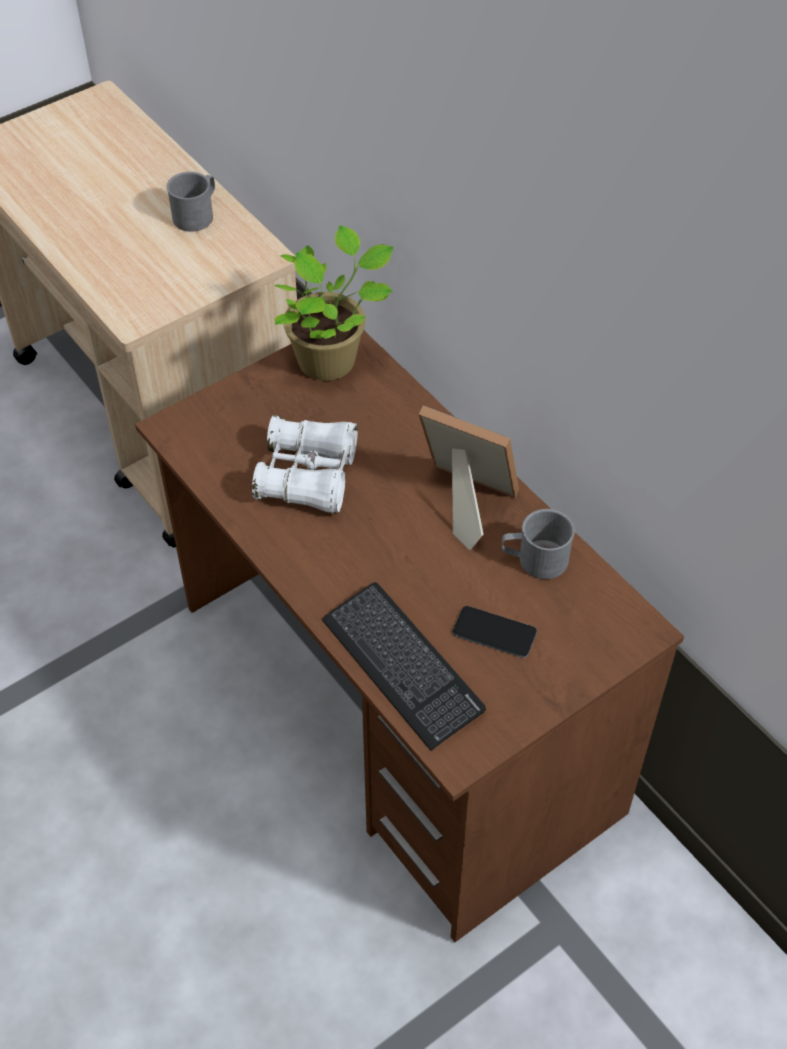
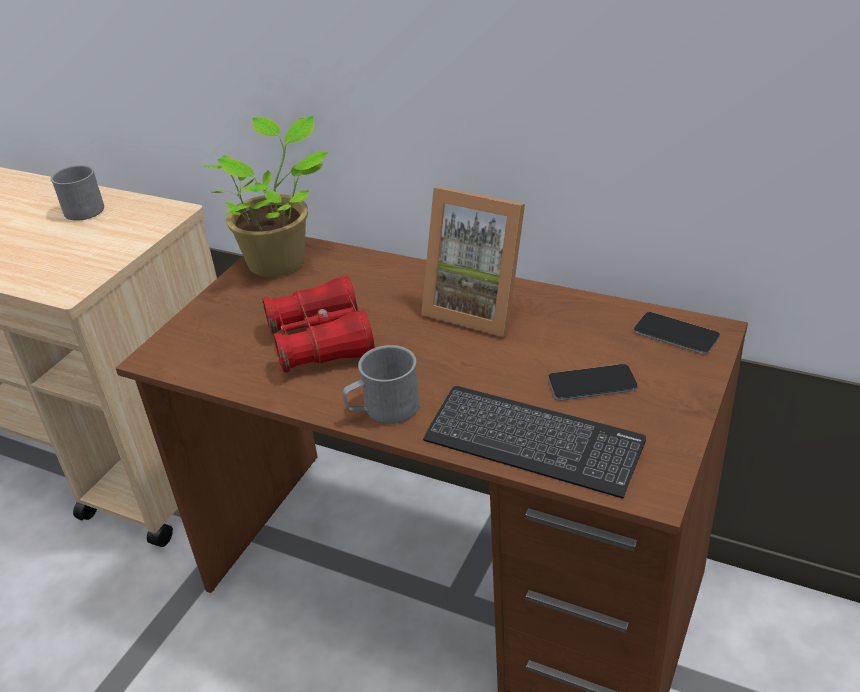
camera: 25 degrees left, 15 degrees down
(307, 476) = (321, 342): white binoculars -> red binoculars
(462, 501) = (478, 307): picture frame -> picture frame turned 150 degrees counterclockwise
(534, 560) = (576, 321): grey mug -> grey mug (383, 409)
(608, 617) = (676, 334): none -> phone

